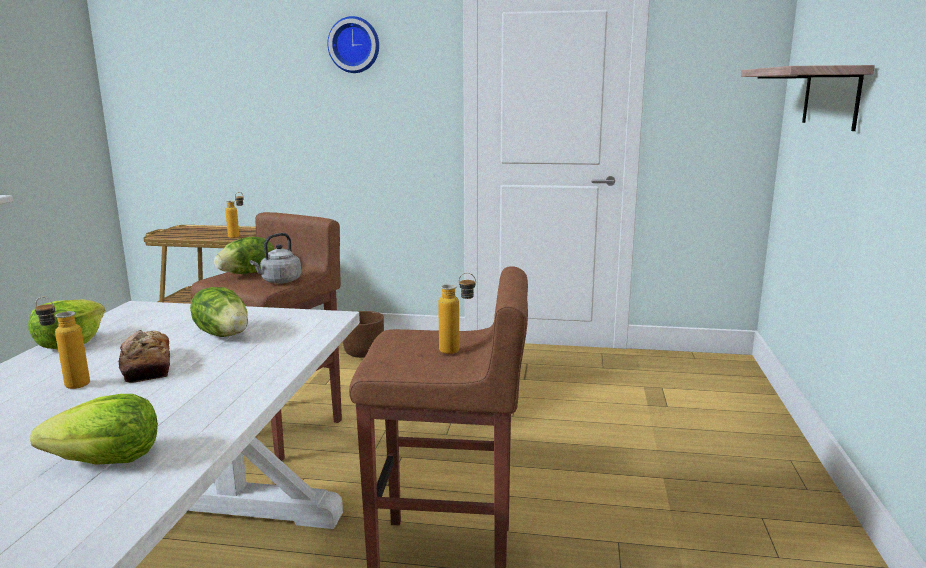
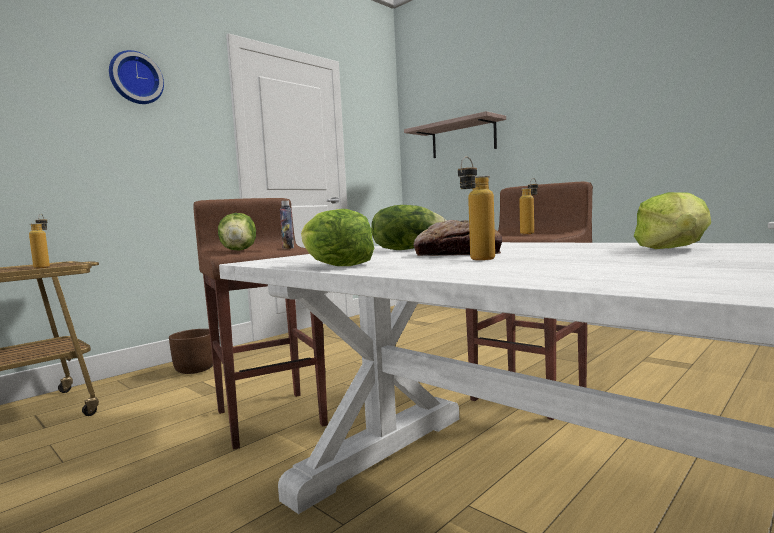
camera: 55 degrees left, 10 degrees down
(279, 281) = (288, 248): grey kettle -> bottle

